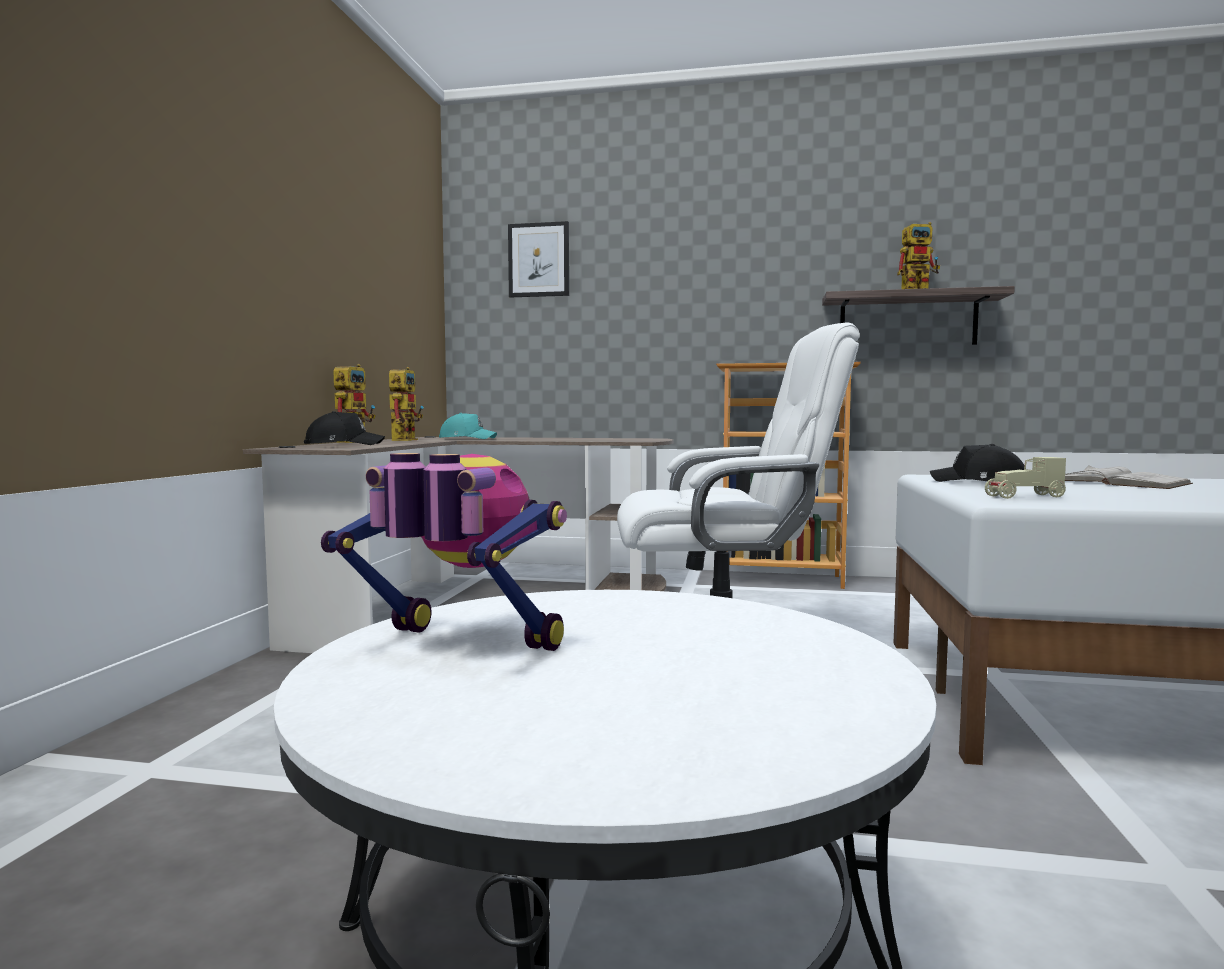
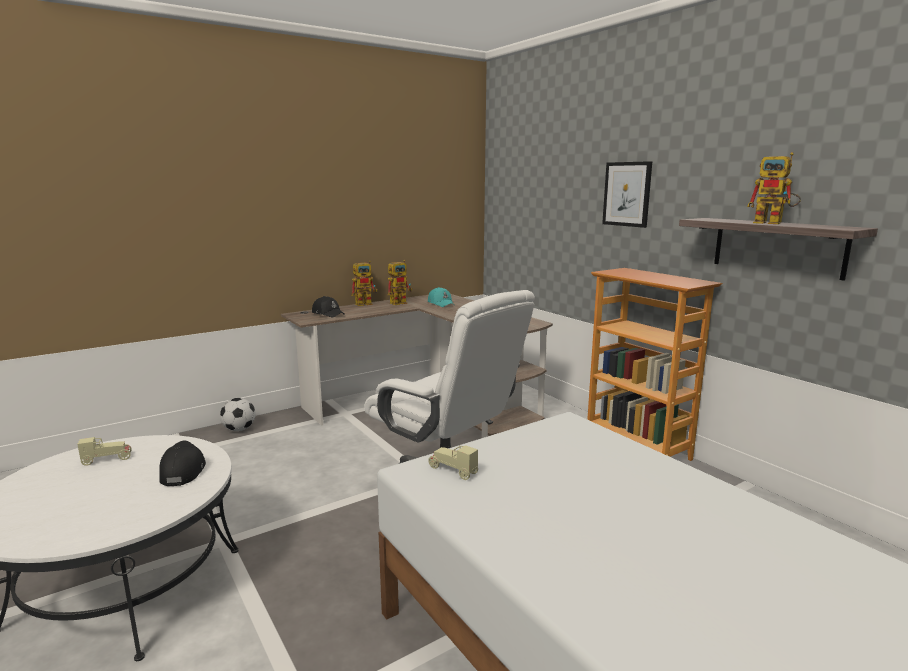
camera: 45 degrees right, 10 degrees up
(211, 704) = (239, 429): none -> football
(459, 646) = (107, 459): toy robot -> beige toy car
(539, 260) = (528, 173): picture -> picture (627, 194)
(979, 482) = (539, 442): black cap -> black cap (183, 471)
(1117, 482) = (644, 481): white book -> none

